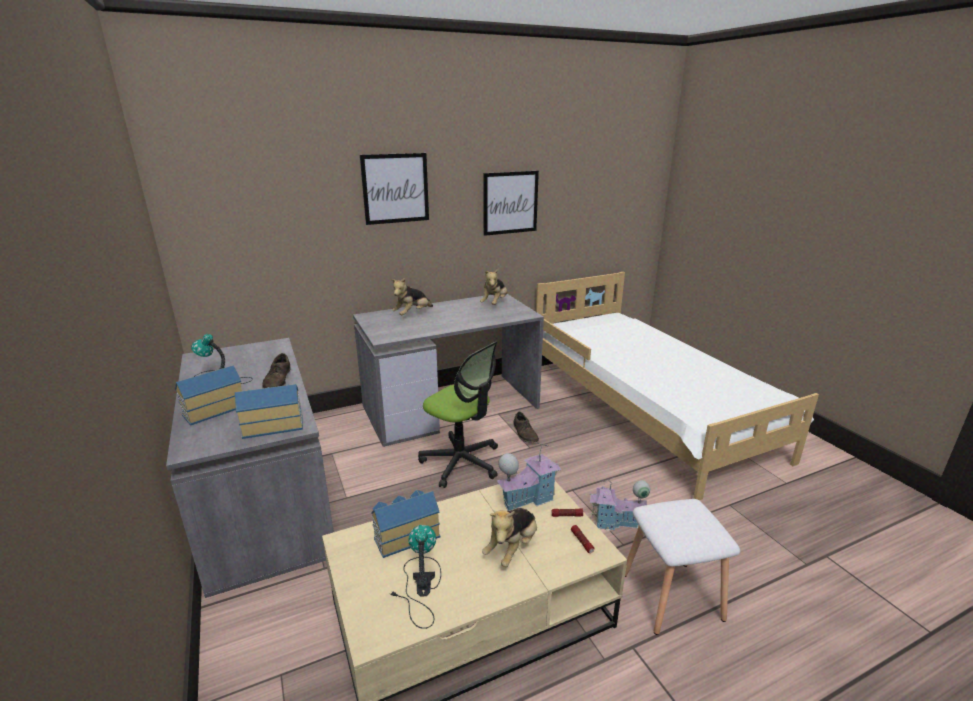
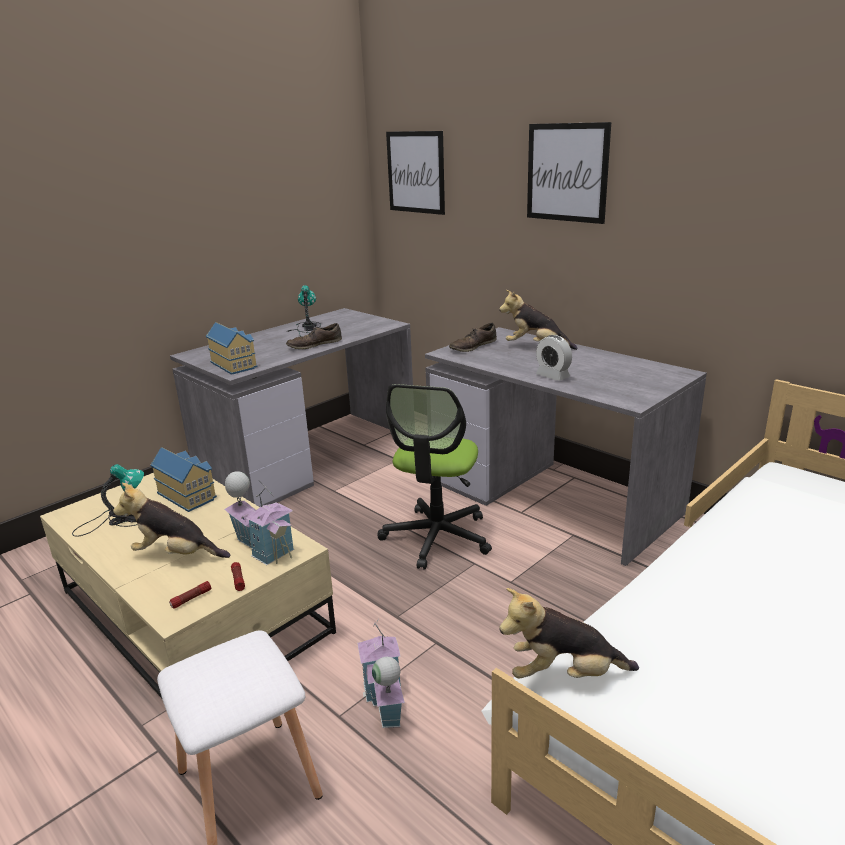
camera: 70 degrees right, 0 degrees up
(212, 409) = (253, 342): toy house -> none
(469, 321) = (552, 376): none -> alarm clock
(494, 303) = (644, 375): plush toy -> plush toy (564, 674)
(510, 203) = (745, 216): picture -> picture (416, 172)
(525, 433) = (543, 569): brown shoe -> brown shoe (473, 346)

